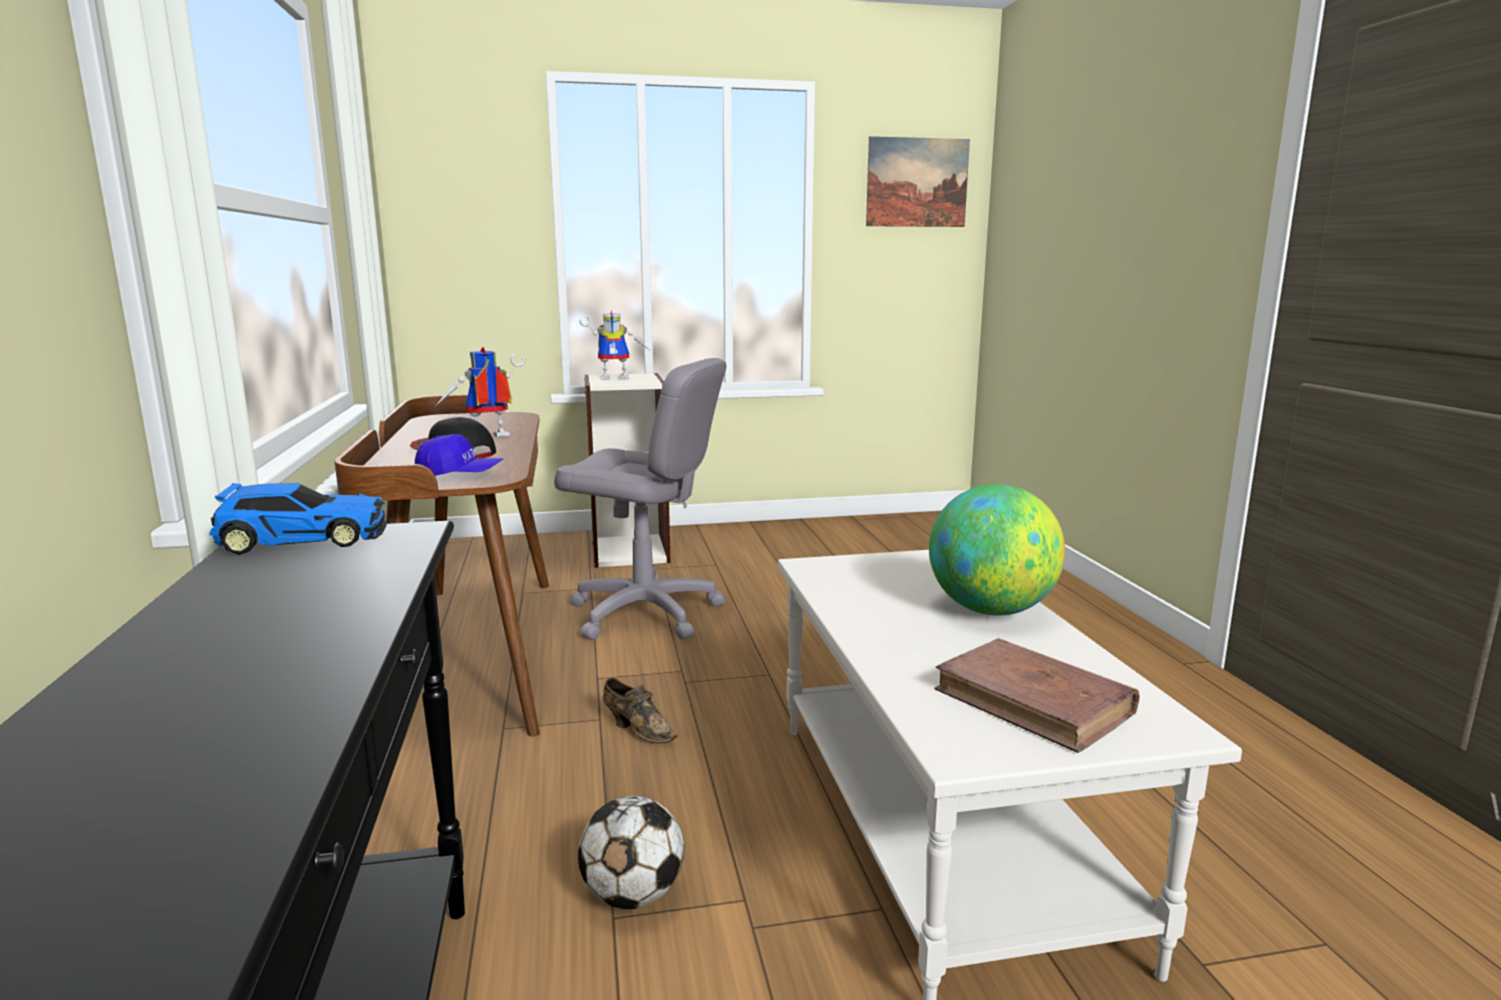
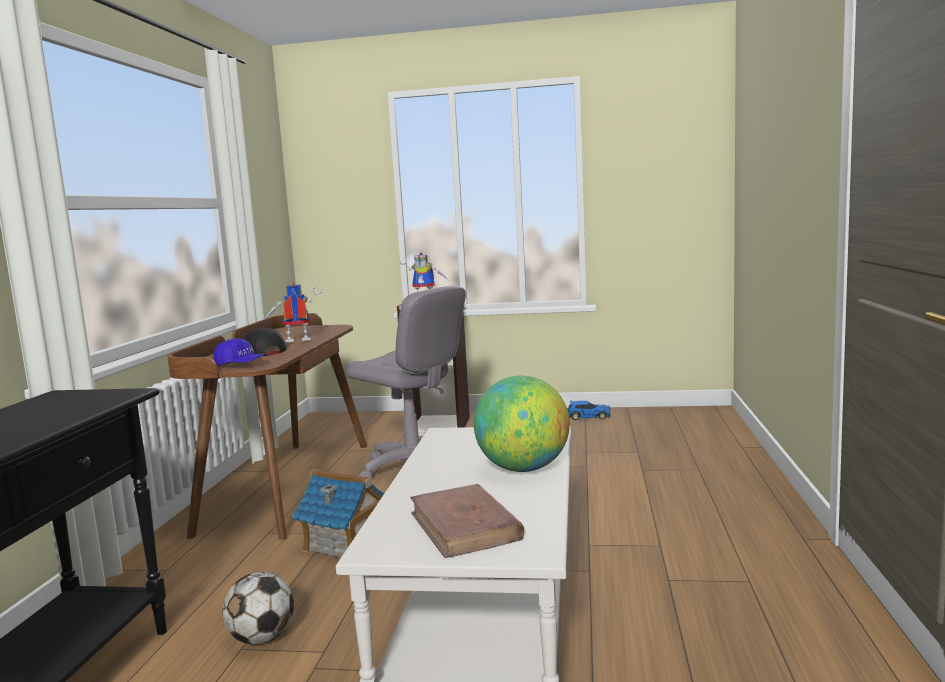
camera: 20 degrees right, 5 degrees down
(301, 539) = (71, 395): toy car -> toy car (588, 416)
(638, 729) = (346, 542): brown shoe -> toy house
(917, 182) = (668, 142): picture -> none

